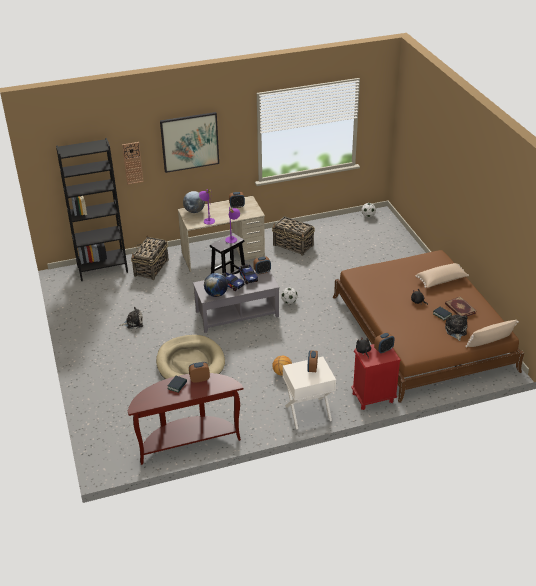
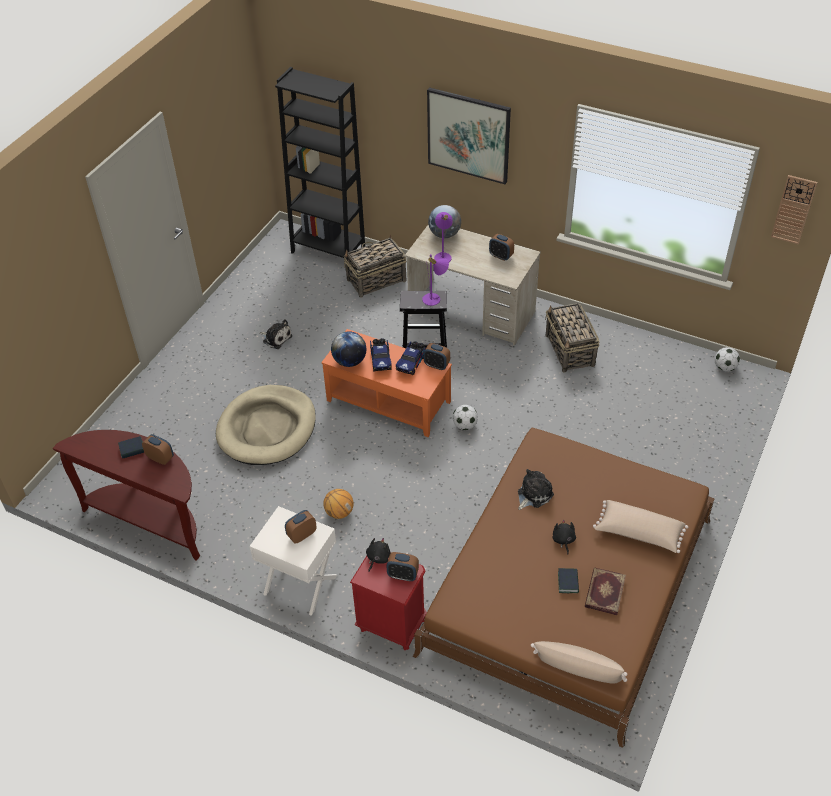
camera: 45 degrees right, 10 degrees up
(132, 163) = (388, 131): wall clock -> wall clock (793, 209)
(237, 314) = (388, 401): grey coffee table -> orange coffee table
(456, 331) = (554, 619): plush toy -> plush toy (533, 494)

